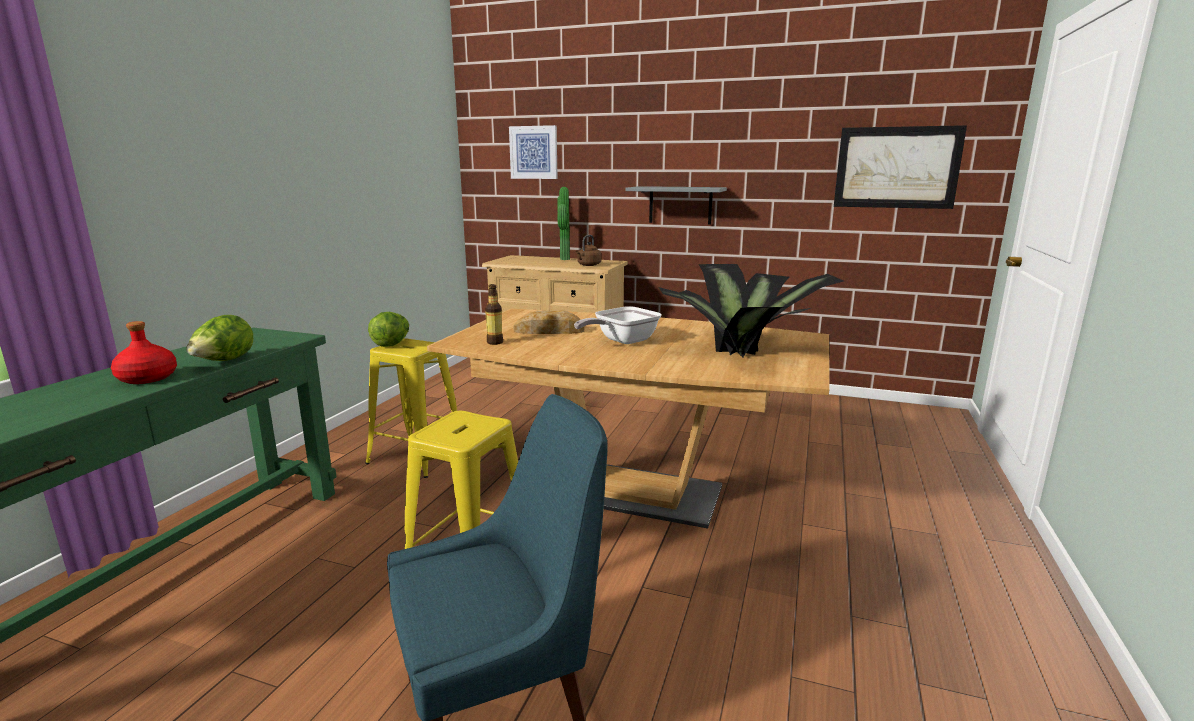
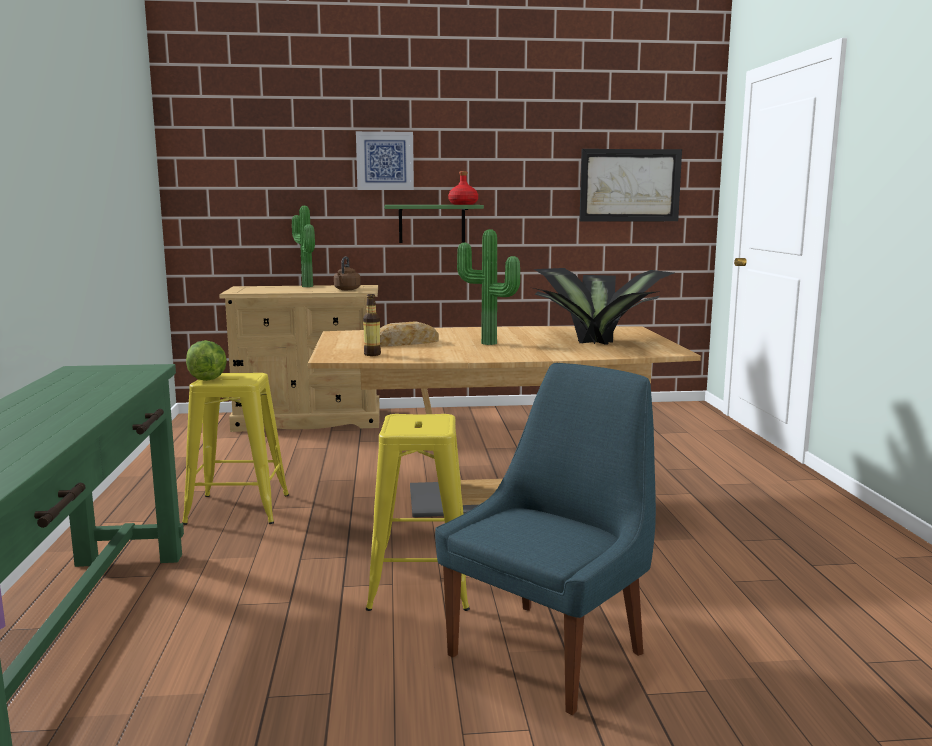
camera: 25 degrees left, 5 degrees down
(147, 378) = (64, 410): red bottle -> red bottle (463, 204)
(224, 362) = (119, 391): lettuce -> none
(534, 152) = (259, 168): picture -> picture (385, 161)
(621, 341) = (487, 344): frying pan -> potted plant
(680, 205) = (431, 223): grey shelf -> green shelf

